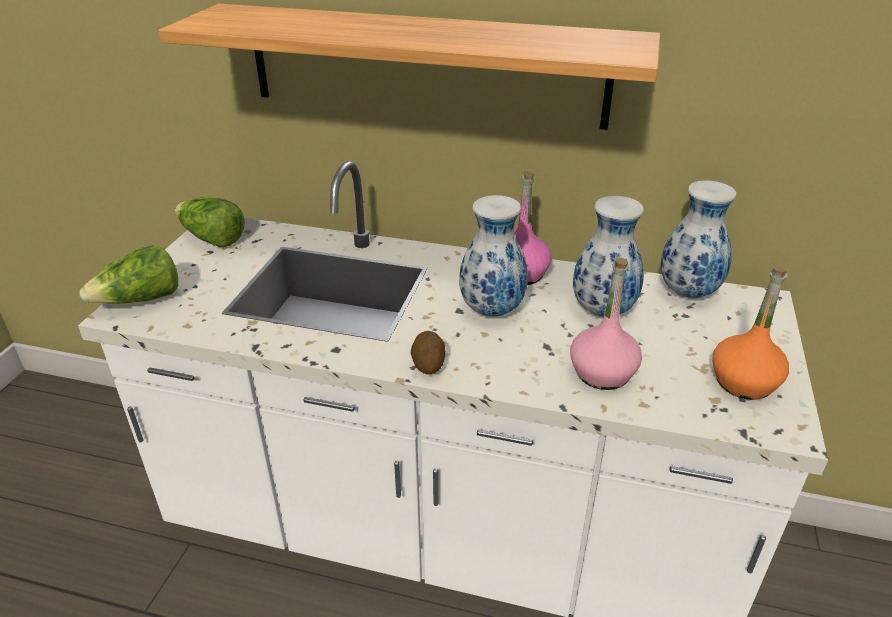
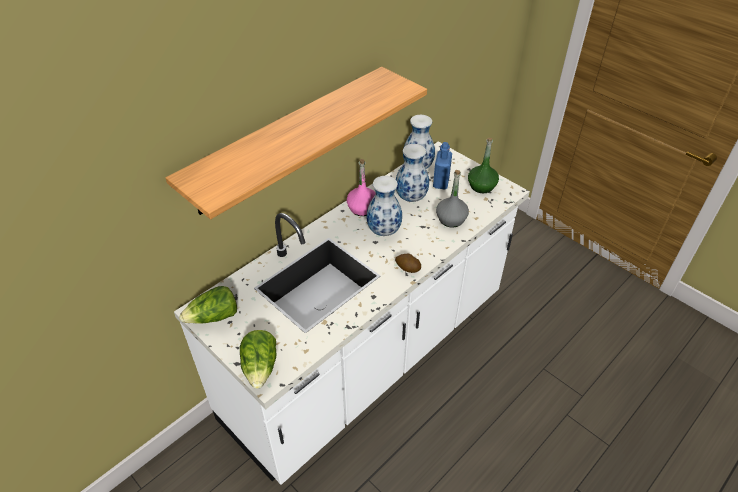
camera: 60 degrees left, 10 degrees up
(602, 373) = (451, 219): pink bottle -> grey bottle
(684, 330) = (441, 182): none -> blue bottle
(743, 382) = (481, 186): orange bottle -> green bottle

